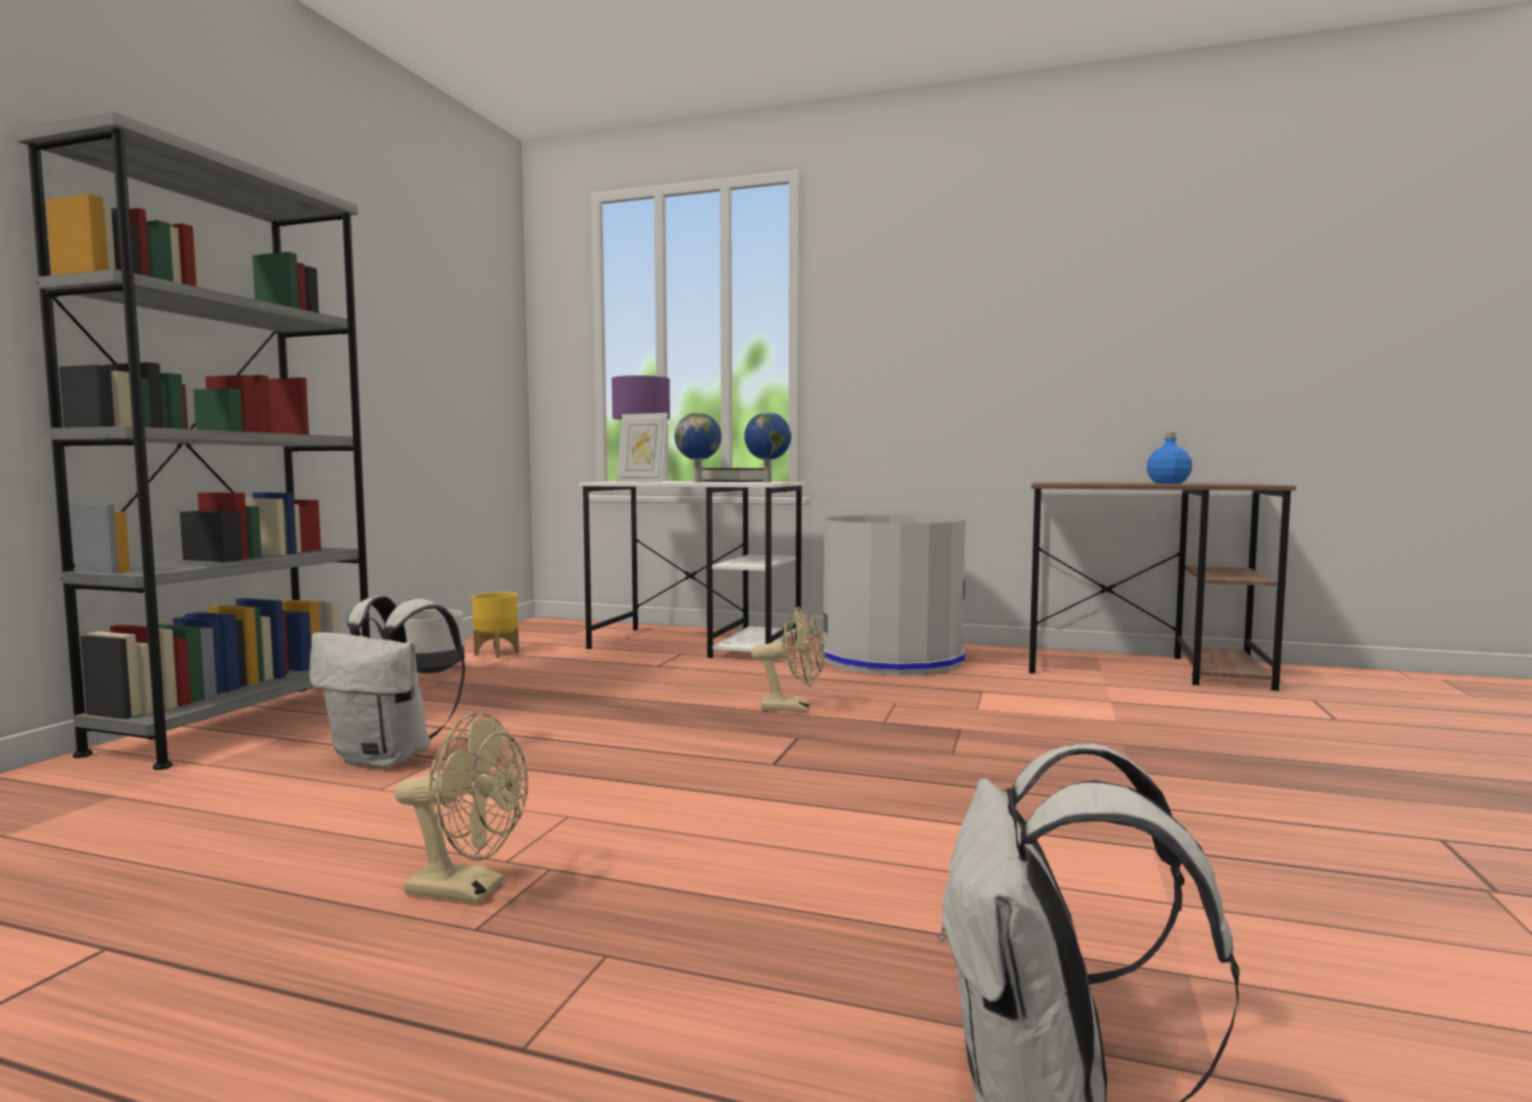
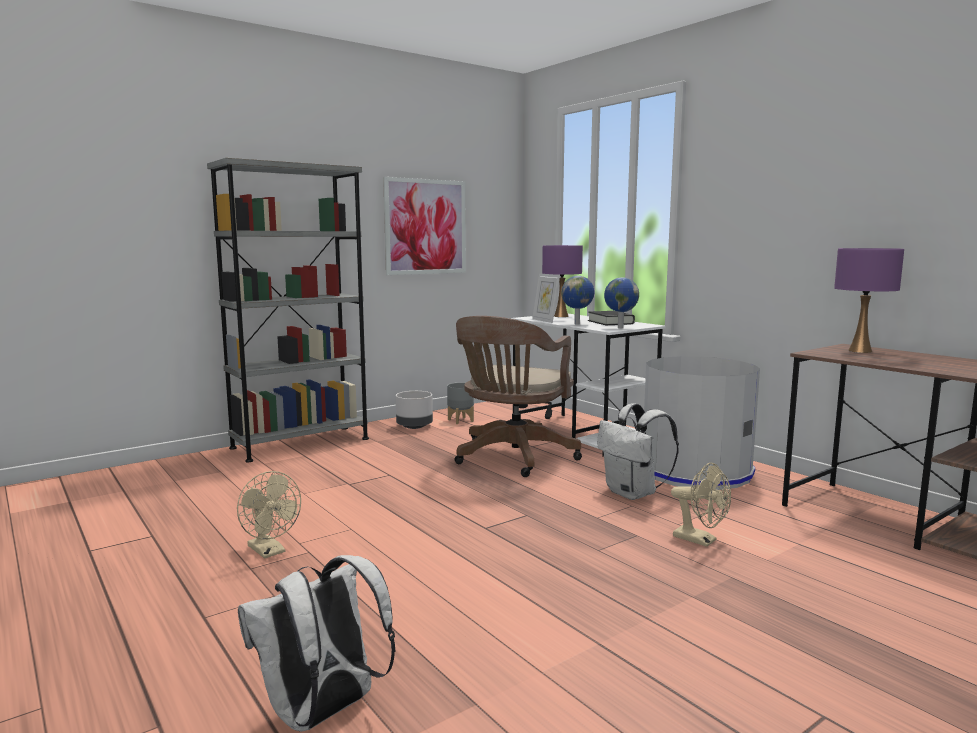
camera: 35 degrees right, 5 degrees up
(389, 758) = (327, 477): white backpack -> white backpack (633, 493)
(410, 341) = (425, 227): none -> picture
(497, 653) = (461, 420): yellow planter -> grey planter
(656, 682) = (513, 458): none -> brown office chair
(794, 708) = (559, 495): beige fan -> beige fan (701, 540)
(1076, 482) = (860, 351): none -> purple table lamp
(1169, 483) = (931, 363): blue bottle -> none

